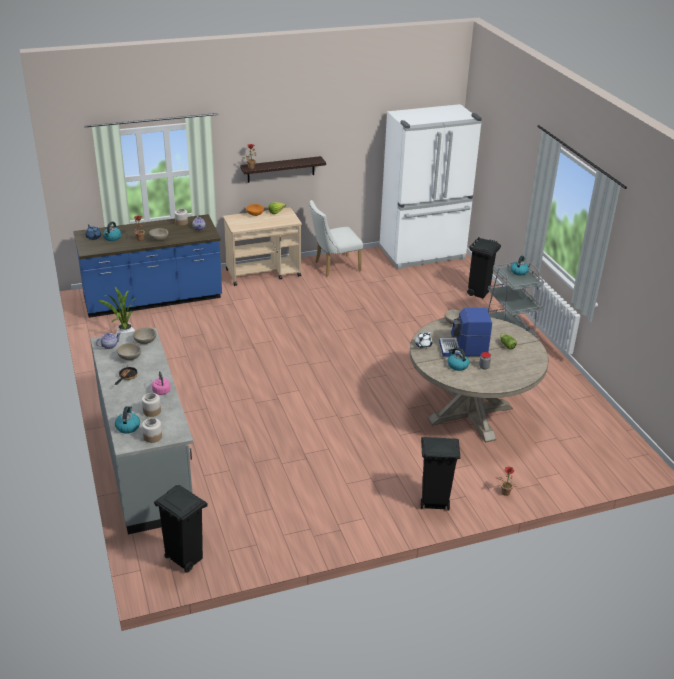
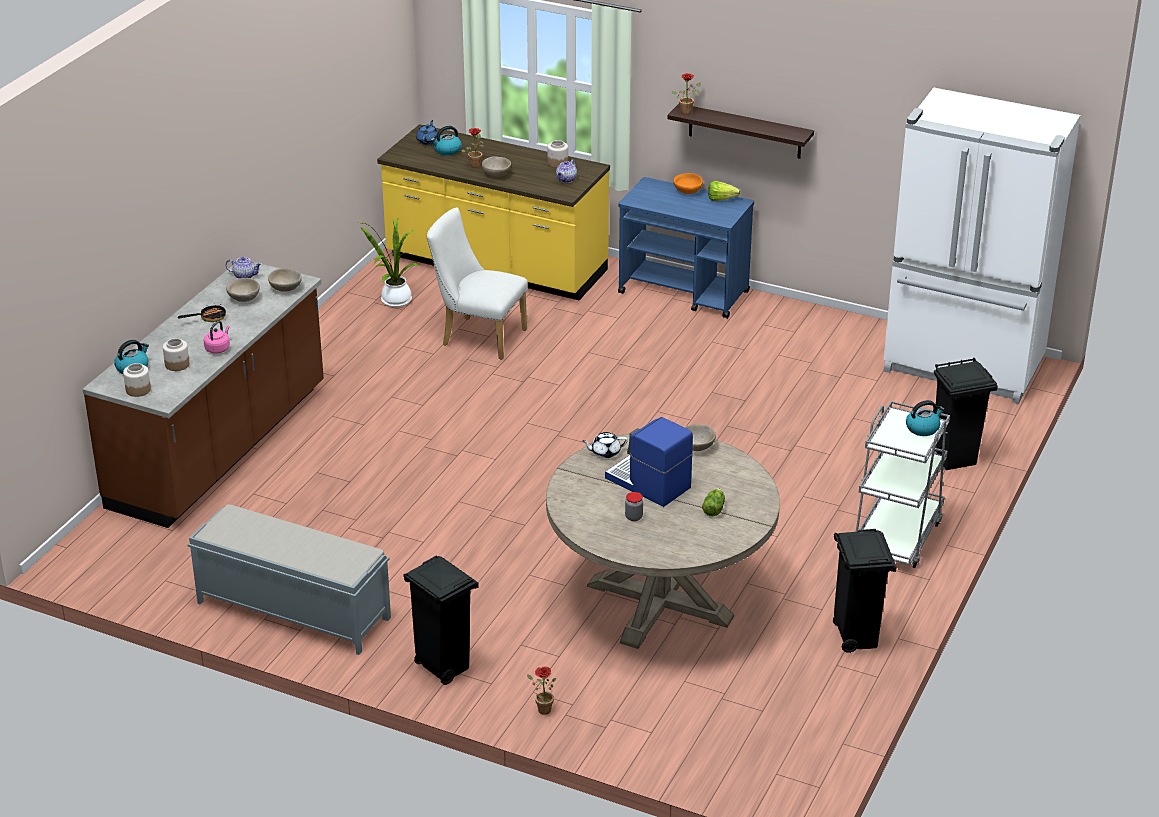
camera: 45 degrees right, 0 degrees up
(147, 462) = (220, 448): grey counter -> brown counter
(153, 299) = (496, 266): blue counter -> yellow counter
(184, 559) = (116, 562): black trash can -> black trash can (855, 637)
(264, 273) = (684, 293): beige cart -> blue cart
(320, 522) = (292, 610): none -> grey bench
(334, 267) = (795, 326): white chair -> white chair (478, 336)
(457, 365) = (603, 497): kettle -> none

